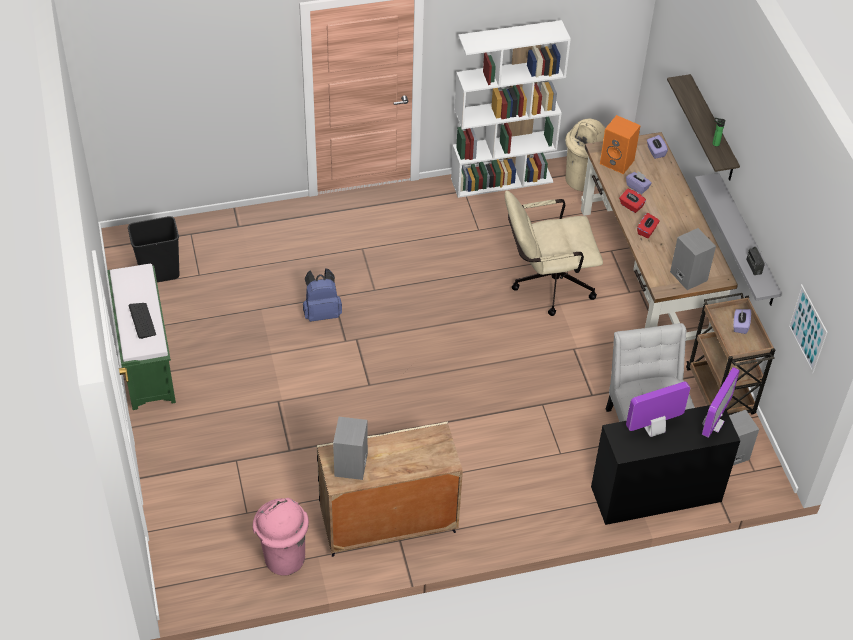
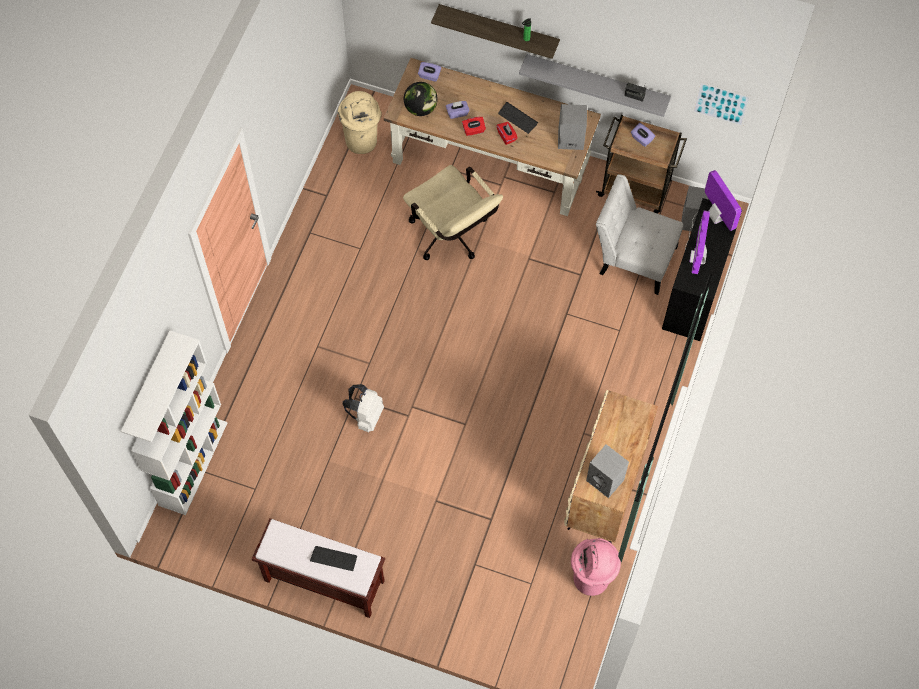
camera: 55 degrees left, 15 degrees up
(146, 361) = (323, 581): green bench -> brown bench
(160, 273) = (230, 519): black trash can -> none
(322, 313) = (366, 416): blue backpack -> white backpack
(502, 180) = (318, 197): white bookcase -> white bookcase (193, 463)
(546, 284) = (452, 236): beige office chair -> beige office chair turned 60 degrees counterclockwise
(618, 162) = (420, 108): orange speaker -> globe
(673, 229) = (517, 118): none -> keyboard

